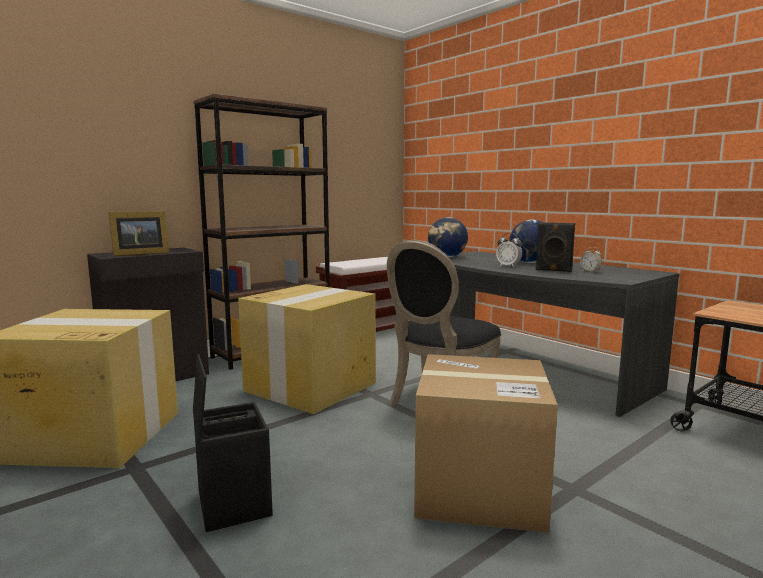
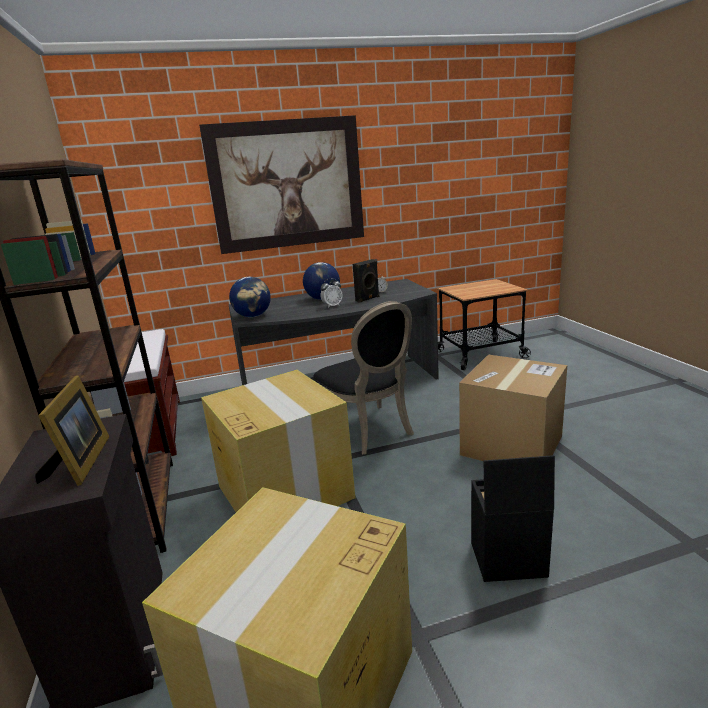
camera: 65 degrees left, 10 degrees up
(546, 134) = (287, 185): none -> picture

